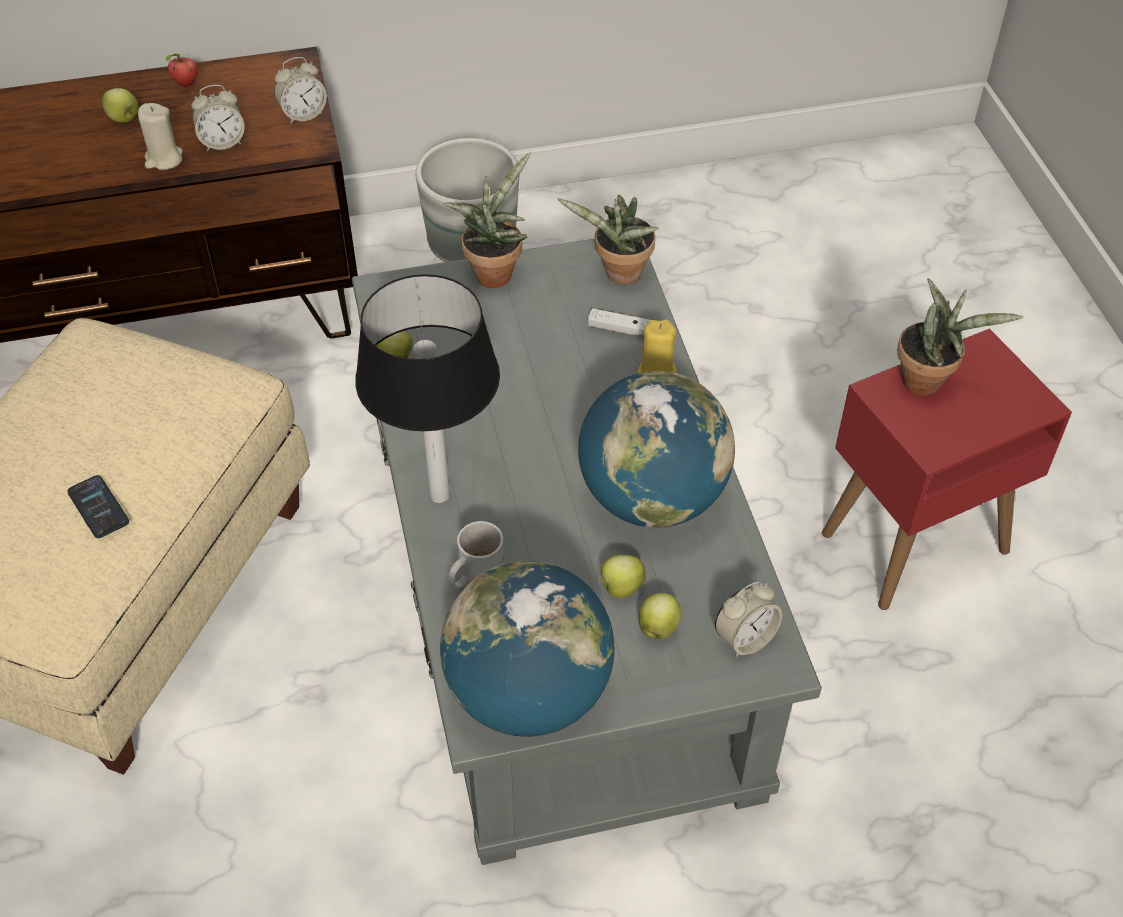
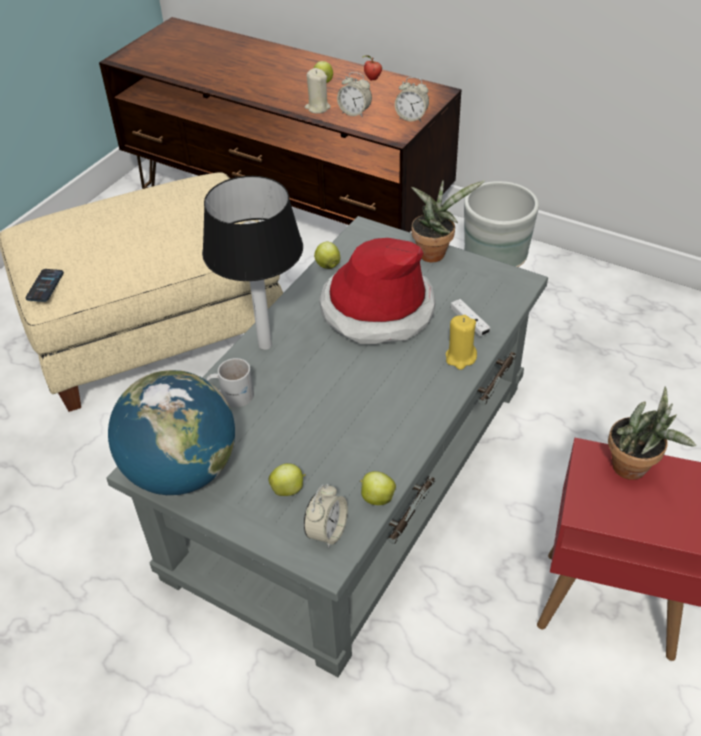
camera: 45 degrees right, 5 degrees down
(98, 507) = (118, 254): phone -> phone (45, 286)
(512, 375) = (377, 309): none -> hat
(619, 275) = (505, 293): potted plant -> none
(620, 588) = (294, 454): apple -> apple (376, 498)
(652, 498) = (372, 420): globe -> none
(745, 638) = (327, 532): alarm clock -> alarm clock turned 75 degrees counterclockwise

